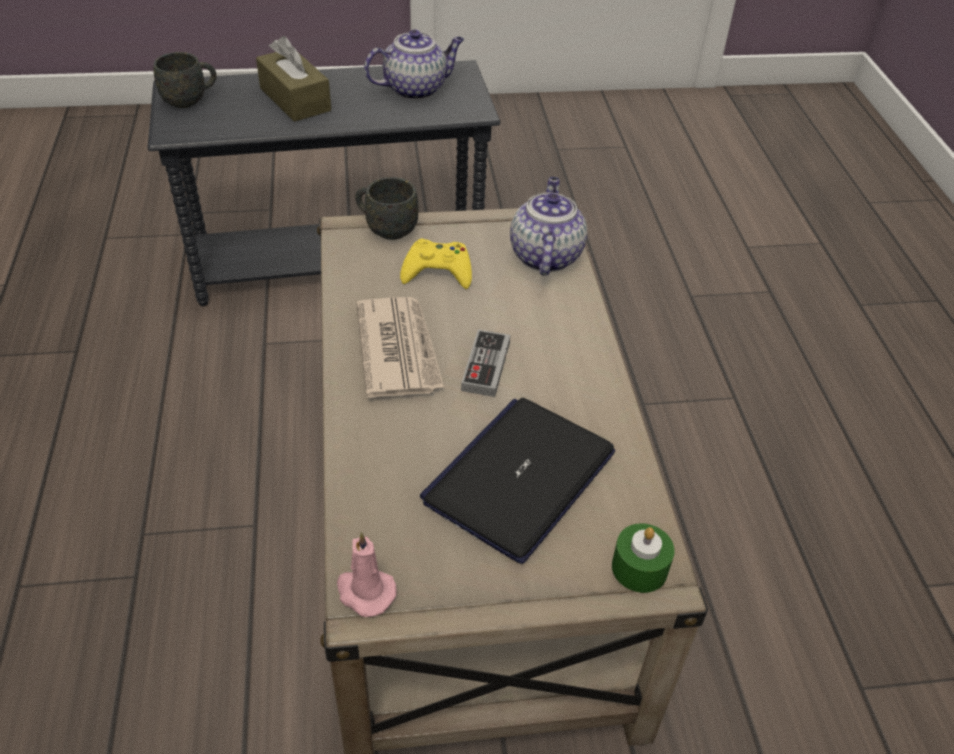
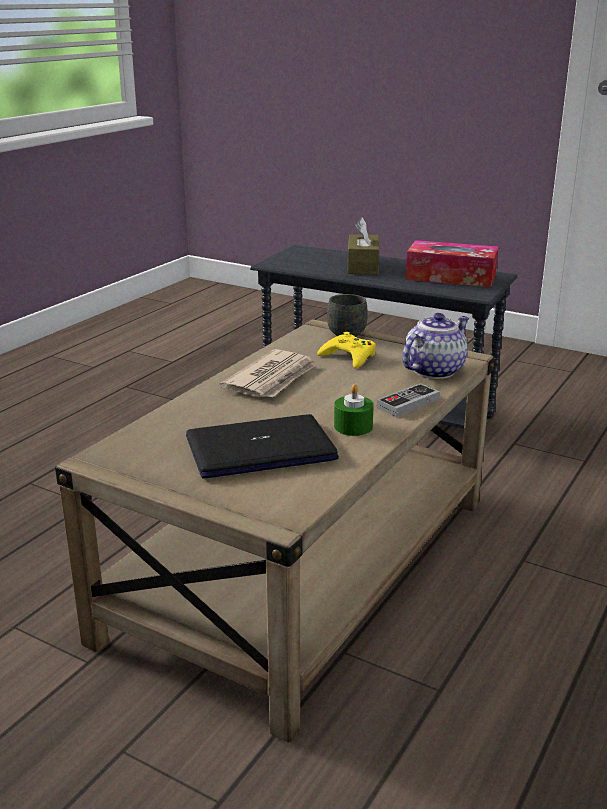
camera: 40 degrees right, 20 degrees down
(190, 99) = (300, 254): grey mug -> none
(364, 592) = (103, 454): pink candle -> none
(416, 89) = (451, 277): teapot -> tissue box
(486, 366) = (315, 401): game controller -> game controller (408, 403)
(639, 568) = (272, 510): green candle -> green candle (353, 426)

